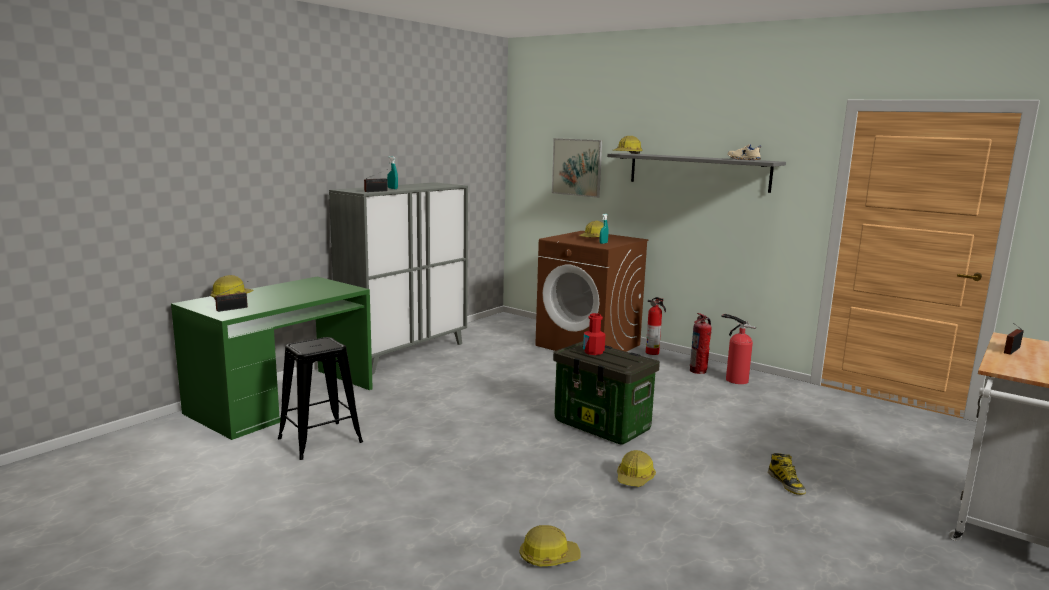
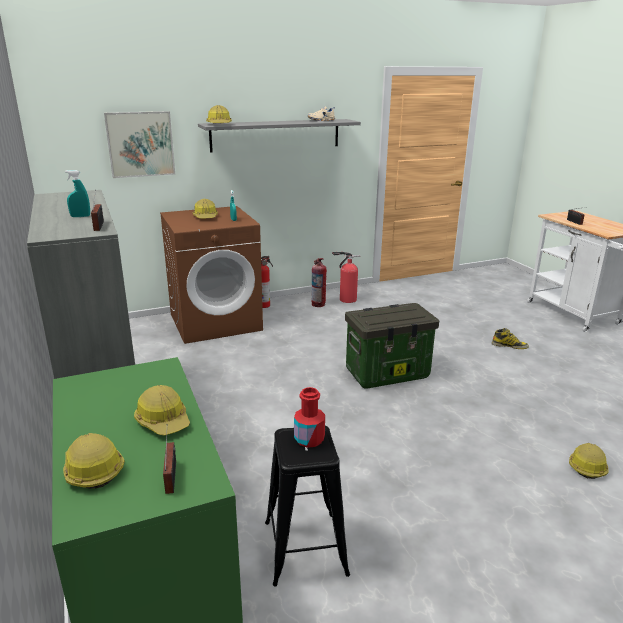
camera: 60 degrees left, 10 degrees up
(593, 352) = (382, 317): red bottle -> red bottle (309, 439)
(635, 478) = (481, 391): hard hat -> hard hat (163, 421)

